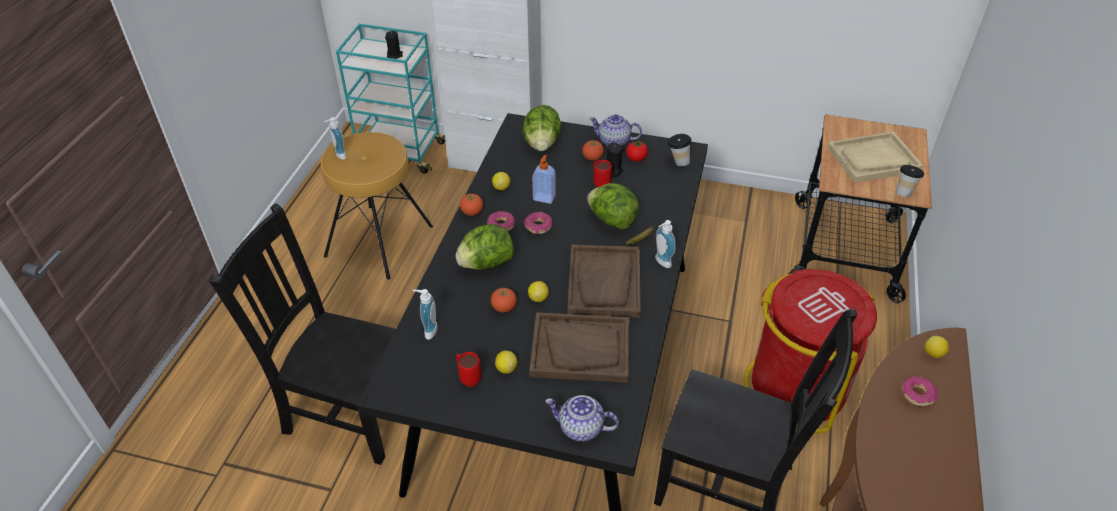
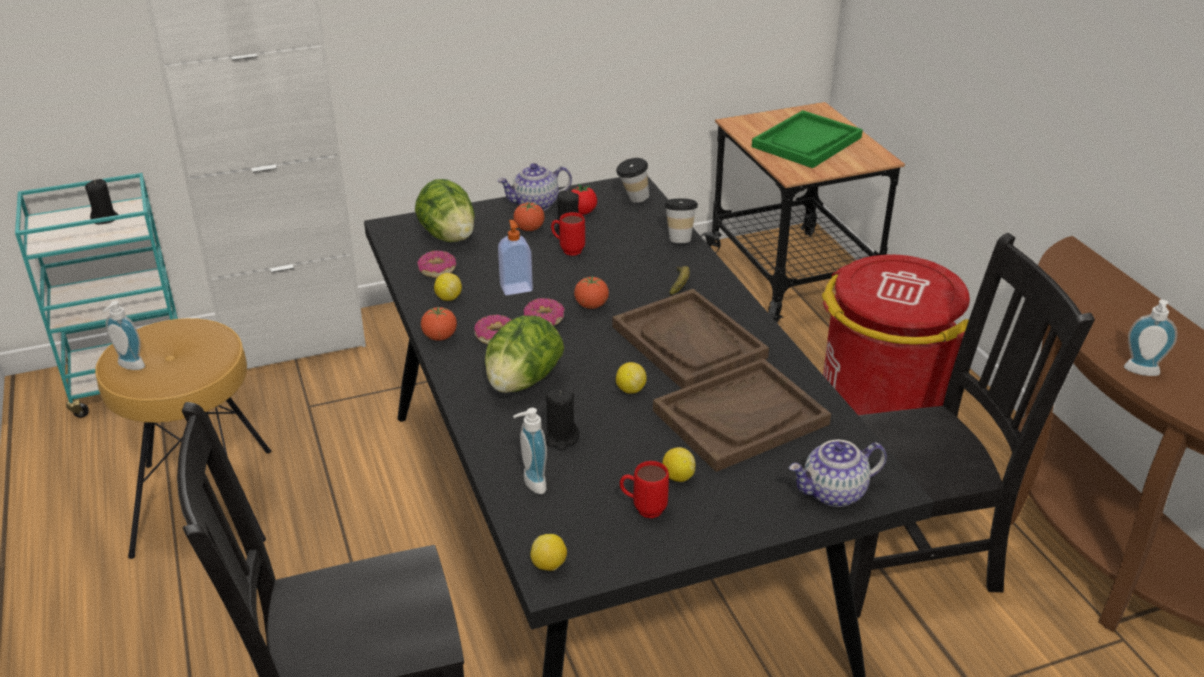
camera: 35 degrees left, 10 degrees down
(470, 310) = (561, 438): none -> black candle
(504, 308) = (600, 417): tomato -> tomato (591, 306)
(612, 220) = (624, 279): lettuce -> none
(661, 262) = (727, 298): soap dispenser -> soap dispenser (1141, 373)
(873, 159) = (807, 142): beige tray -> green tray
(904, 192) = (866, 159): cup -> cup (679, 238)
(917, 394) = (1101, 305): donut -> donut (437, 270)
(933, 354) = (1073, 266): lemon -> lemon (549, 565)

